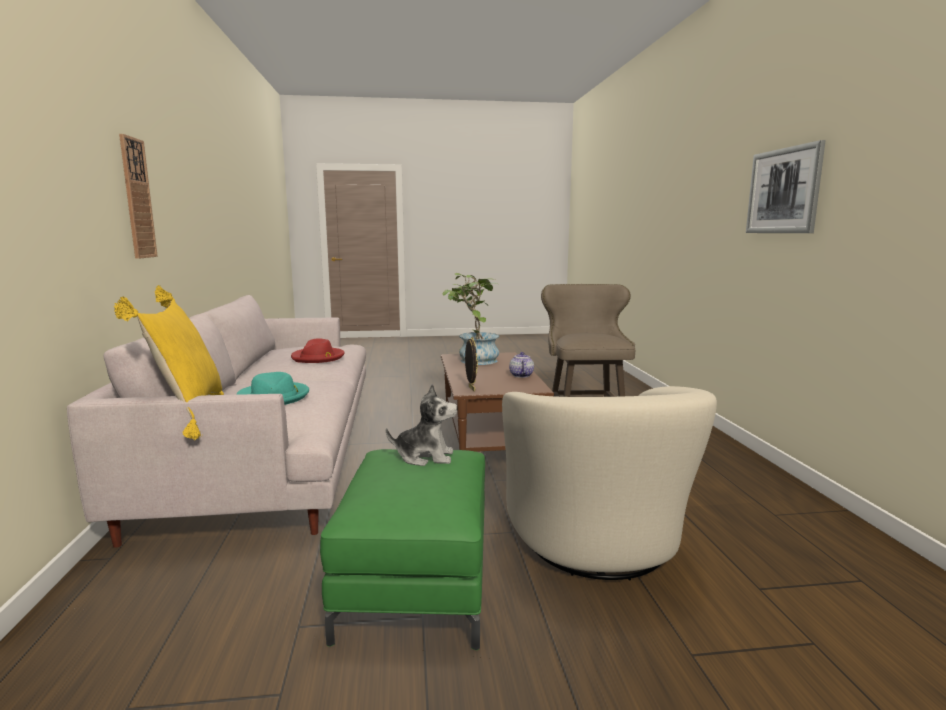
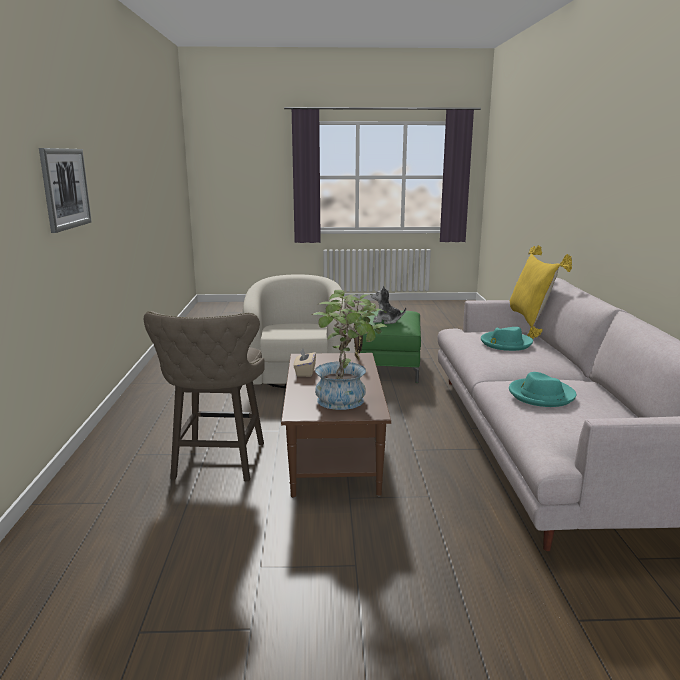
camera: 175 degrees left, 5 degrees up
(137, 198) = (651, 198): wall clock -> none
(318, 357) = (541, 395): red hat -> turquoise hat
(521, 375) = (305, 372): teapot -> beige tissue box

